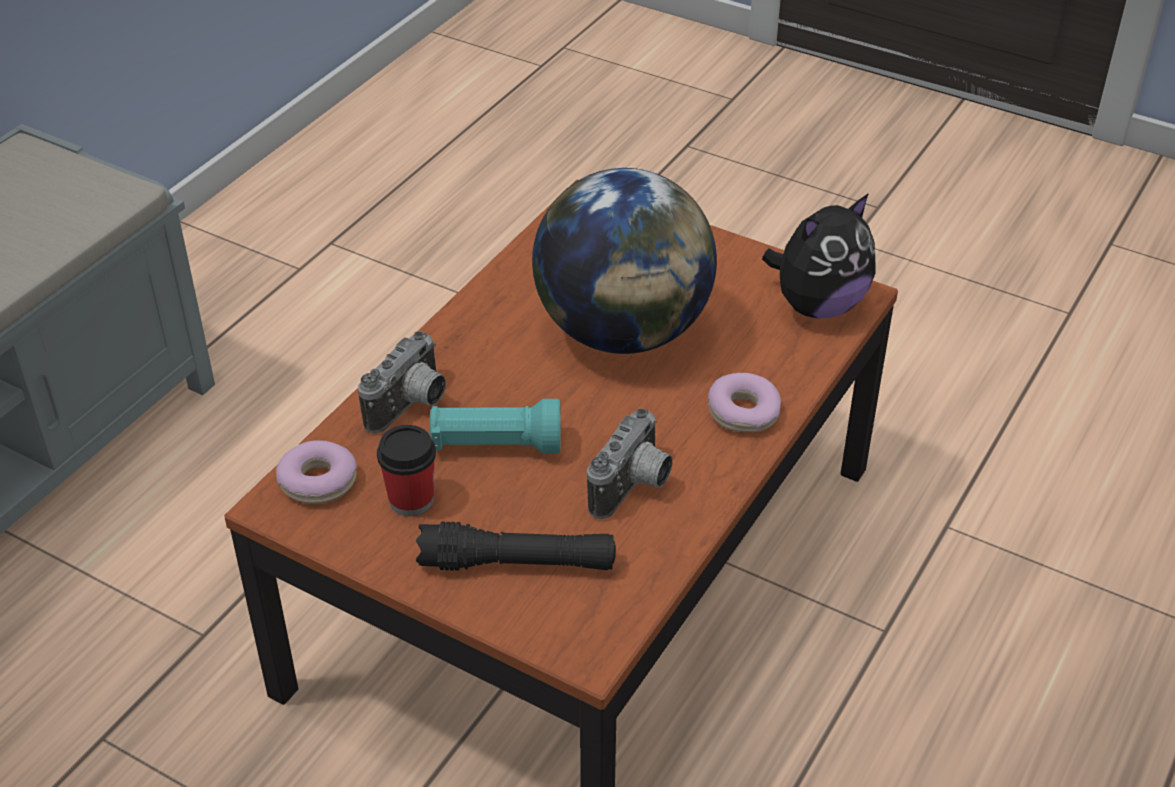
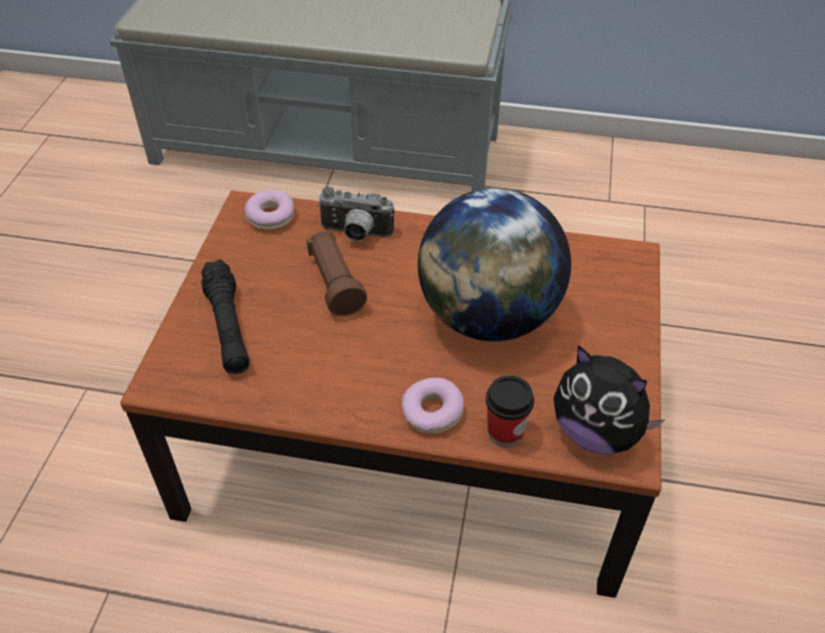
camera: 70 degrees right, 5 degrees up
(411, 500) = (269, 260): cup -> cup (505, 432)
(495, 445) = (335, 284): turquoise flashlight -> brown flashlight
(634, 488) = (321, 367): camera -> none

